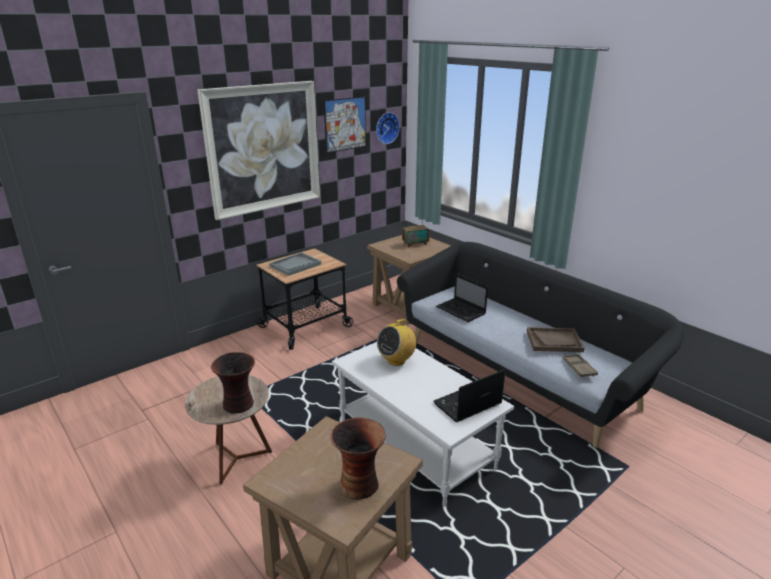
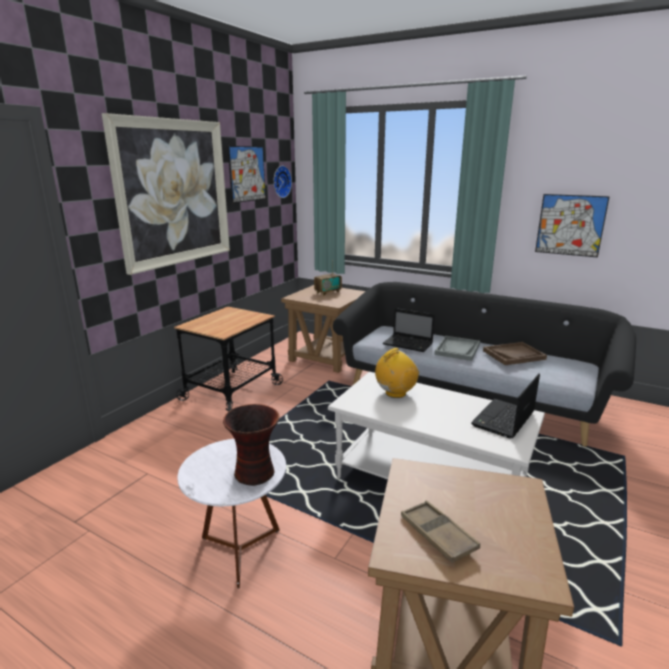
camera: 20 degrees left, 5 degrees down
(236, 459) = (240, 550): brown side table -> white side table
(295, 265) = (220, 322): grey tray -> grey tray (457, 349)
(360, 484) = (507, 524): vase -> none
(396, 360) = (395, 393): radio -> radio turned 150 degrees counterclockwise
(579, 368) = (554, 373): brown tray -> brown tray (437, 535)
(649, 211) = (570, 225): none -> picture

